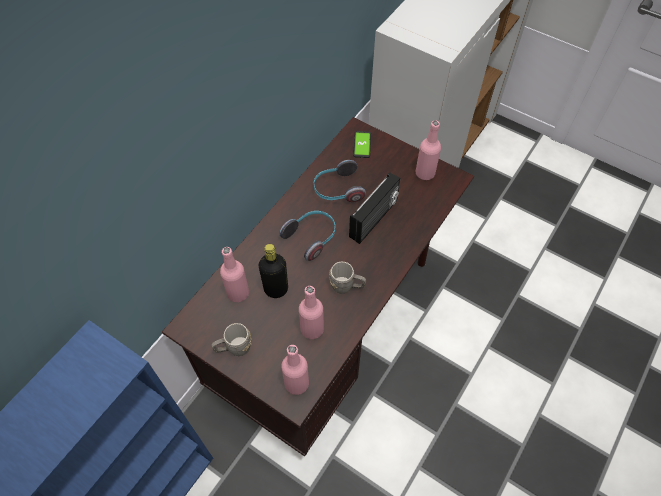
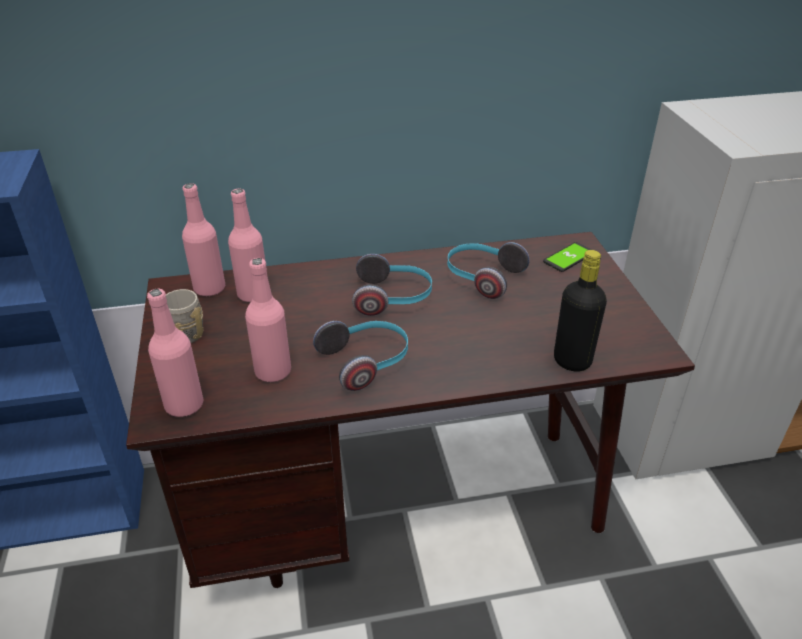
camera: 45 degrees right, 20 degrees down
(276, 289) = (291, 315): black bottle -> black bottle (572, 361)
(346, 286) = (366, 362): grey mug -> headphones
(374, 219) = (489, 326): radio -> none
(425, 173) = (619, 323): pink bottle -> pink bottle (209, 288)

